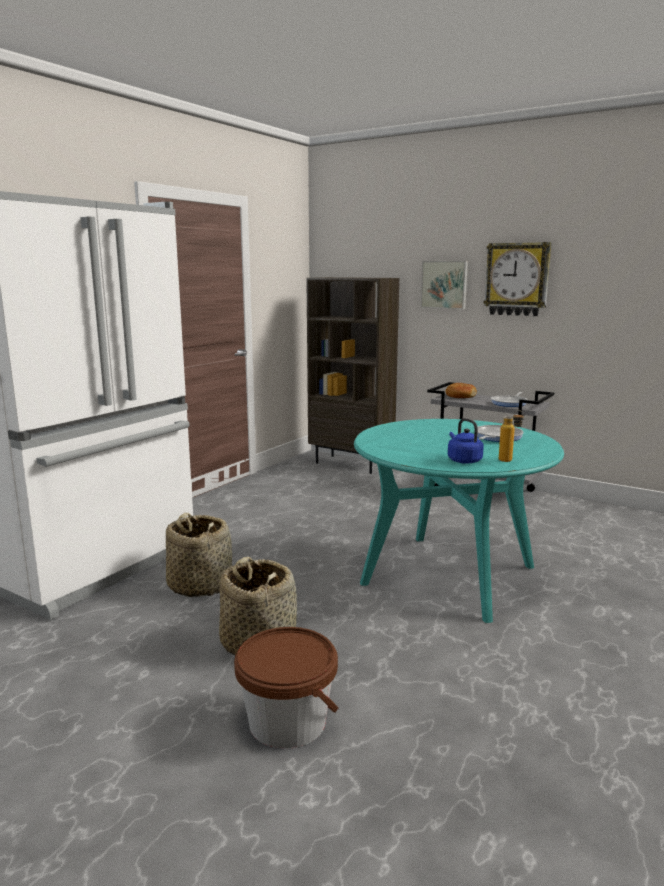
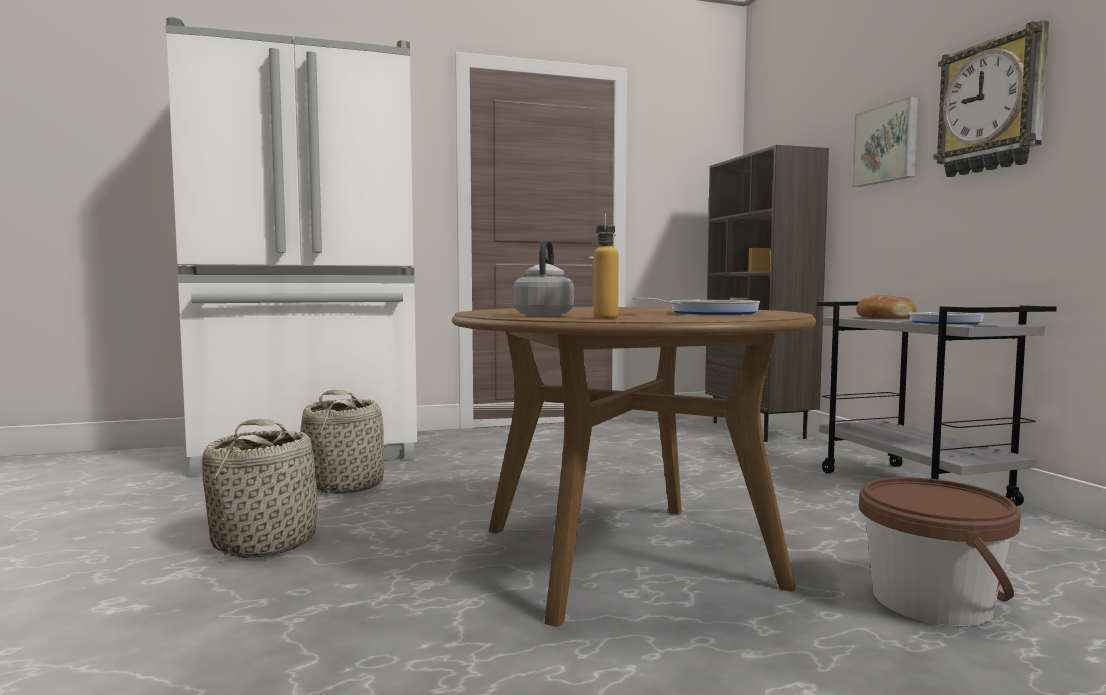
camera: 40 degrees right, 10 degrees down
(287, 721) = (104, 615): brown bucket -> brown bucket (931, 601)
(449, 575) = (626, 556): turquoise dining table -> brown dining table
(463, 460) = (544, 315): blue kettle -> grey kettle

